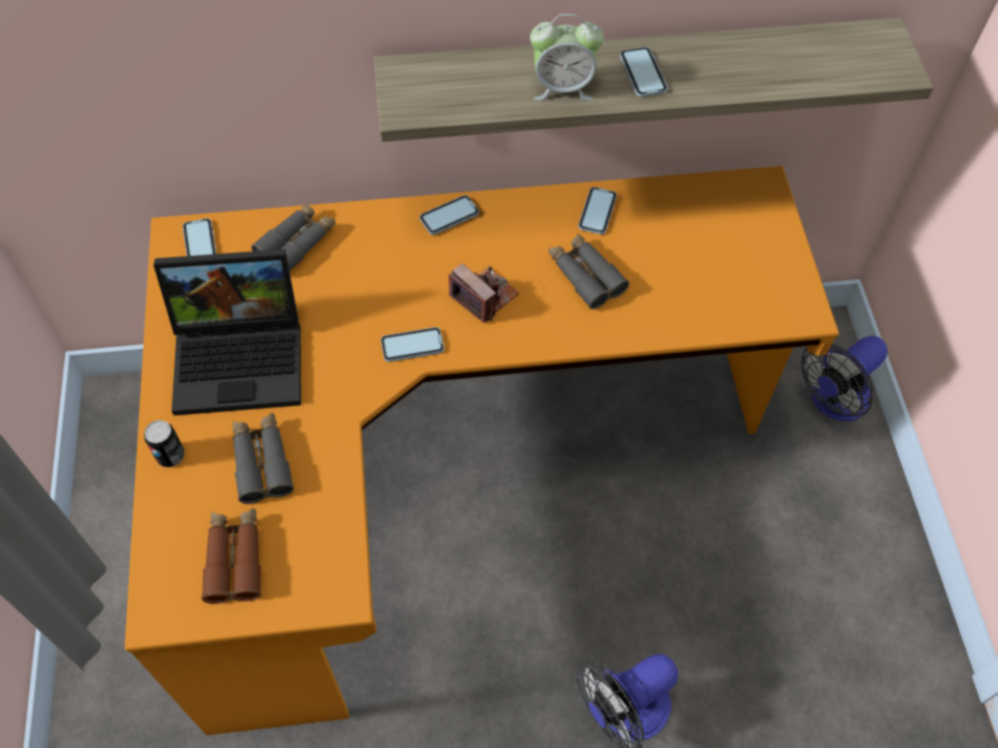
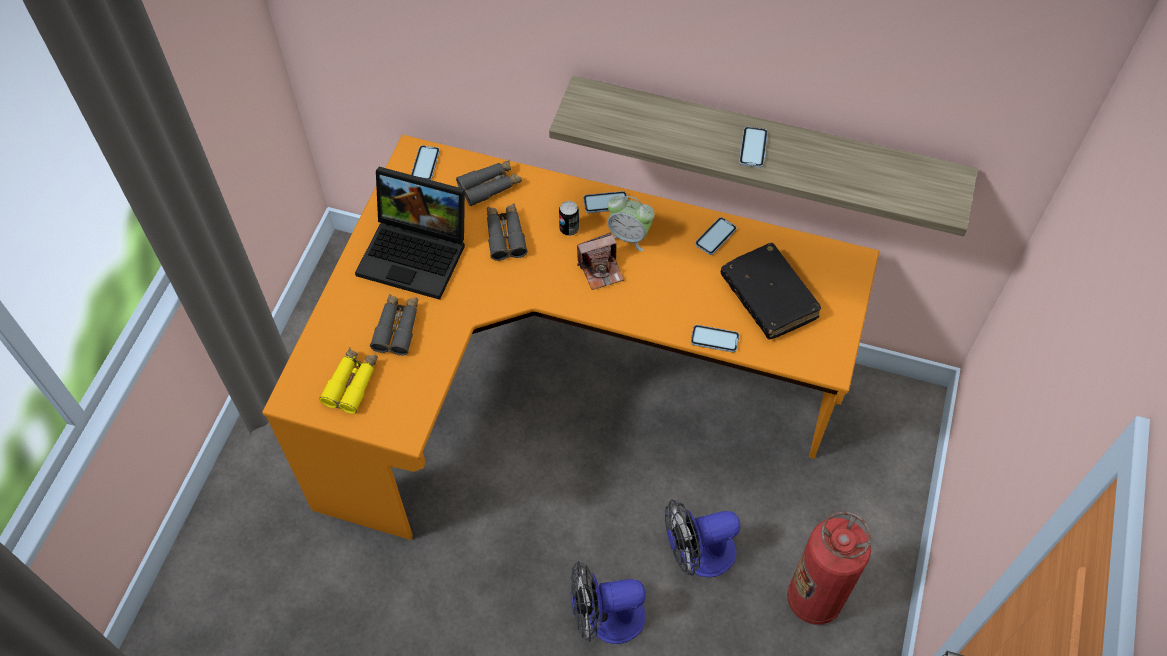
camera: 25 degrees right, 0 degrees up
(170, 456) = (342, 302): can -> can (569, 229)
(235, 559) = (352, 383): brown binoculars -> yellow binoculars
(412, 346) = (533, 286): phone -> phone (714, 339)
(484, 296) = (601, 270): camera -> camera turned 90 degrees clockwise
(562, 87) = (690, 140): alarm clock -> alarm clock (629, 236)
(585, 276) = (681, 281): grey binoculars -> grey binoculars (505, 235)
(694, 259) = (768, 297): none -> black book
(833, 402) = (893, 459): fan -> fan (697, 554)
(834, 589) = (814, 599): none -> fire extinguisher

